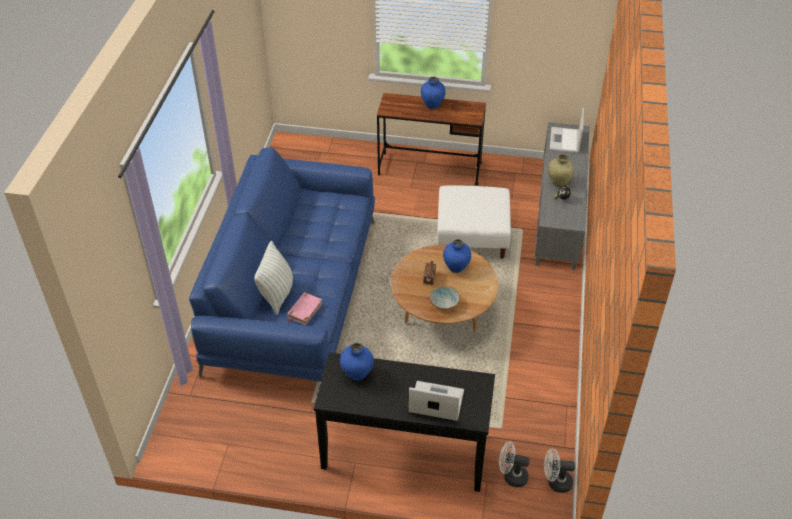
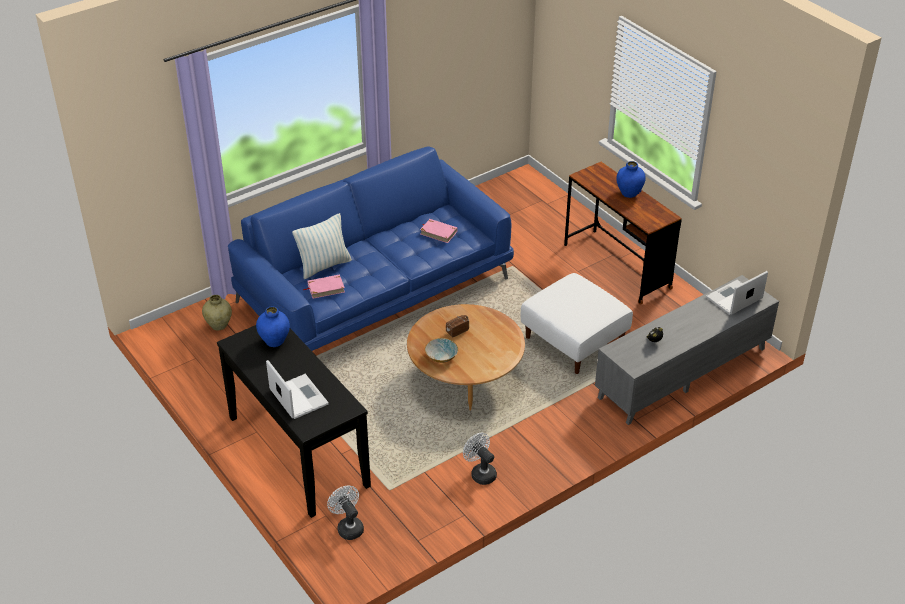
camera: 45 degrees right, 5 degrees down
(325, 214) = (438, 232): none -> pink book
(456, 267) = (490, 338): blue vase -> none
(555, 482) = (374, 557): white fan -> white fan (480, 473)
(558, 182) = (671, 327): beige vase -> beige vase (219, 325)

